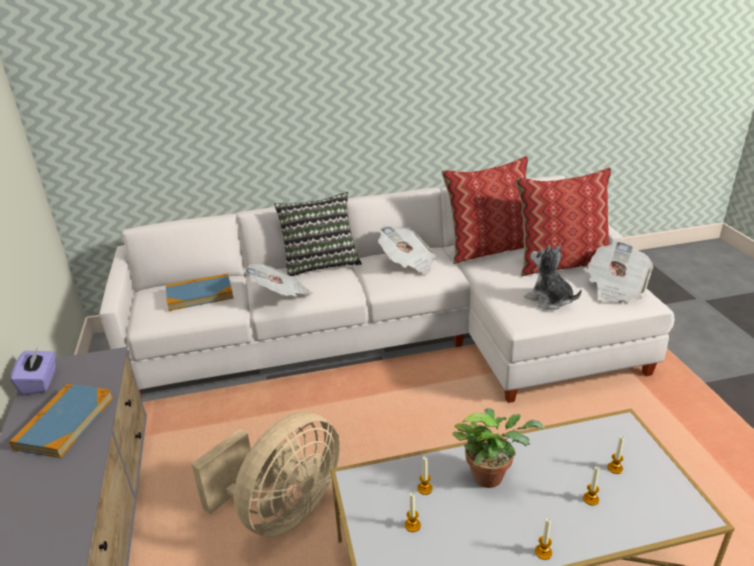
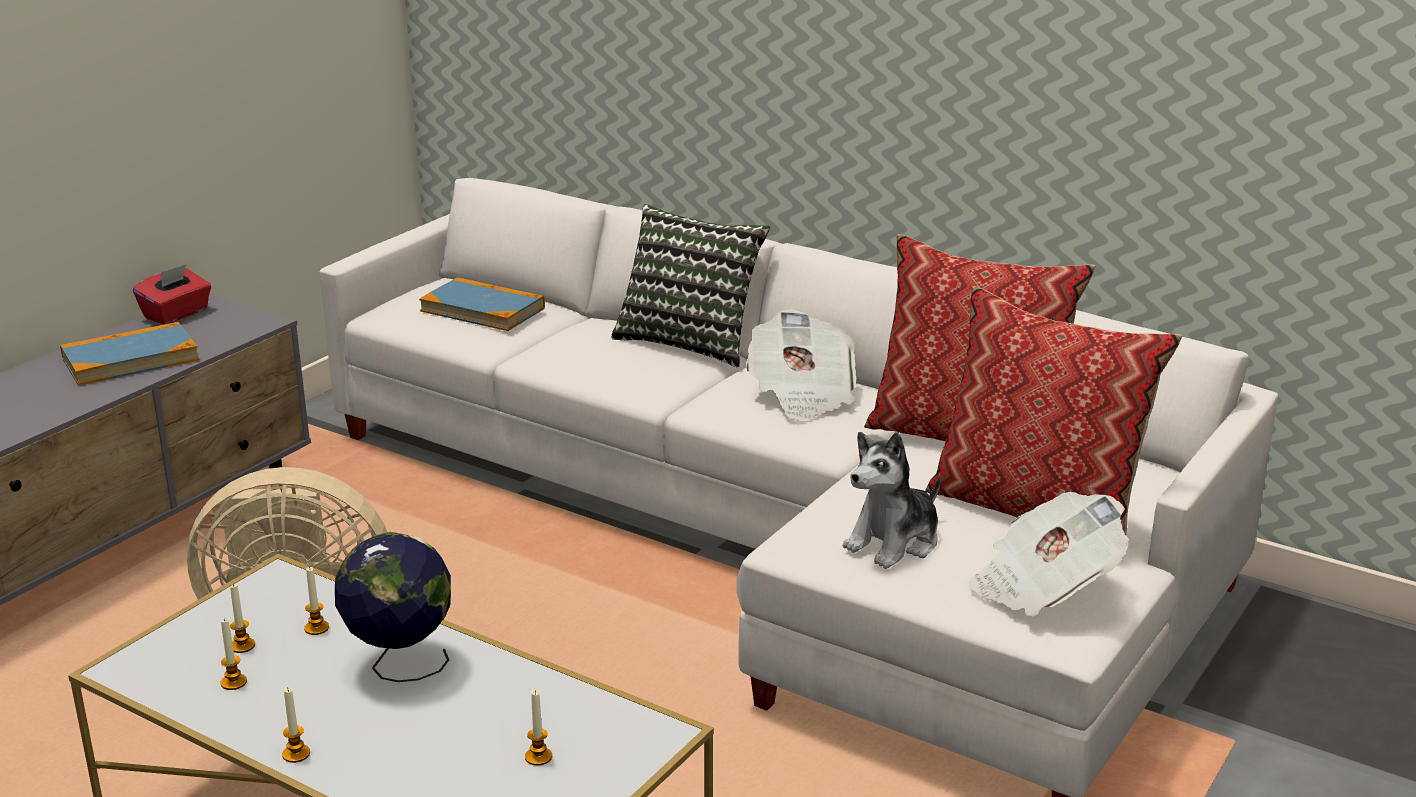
camera: 45 degrees right, 5 degrees down
(40, 382) = (176, 314): purple tissue box -> red tissue box
(280, 295) = (562, 353): newspaper -> none
(491, 475) = (400, 665): potted plant -> globe
(549, 300) = (894, 543): plush toy -> plush toy turned 135 degrees counterclockwise
(590, 499) = (443, 757): candle -> candle (233, 682)

